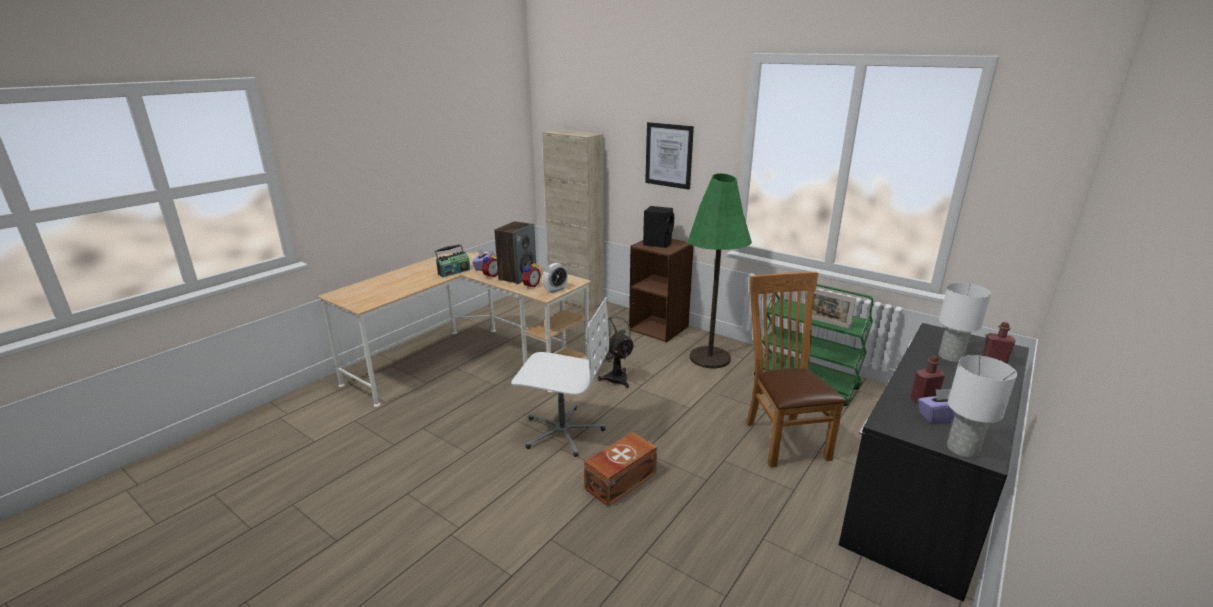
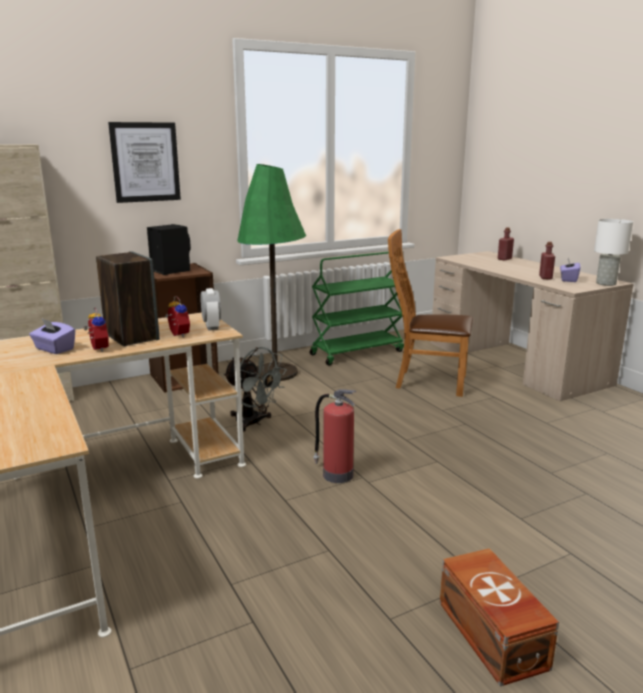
camera: 65 degrees left, 5 degrees down
(453, 272) = (31, 367): radio -> none
(562, 431) = (336, 474): white office chair -> fire extinguisher
(613, 376) = (254, 423): grey fan -> grey fan turned 135 degrees counterclockwise
(619, 481) = (445, 462): brown storage box -> brown storage box (491, 636)
(827, 323) = (374, 285): picture frame -> none
(923, 493) = (514, 362): black desk -> beige desk
(951, 357) = (491, 262): white table lamp -> none

